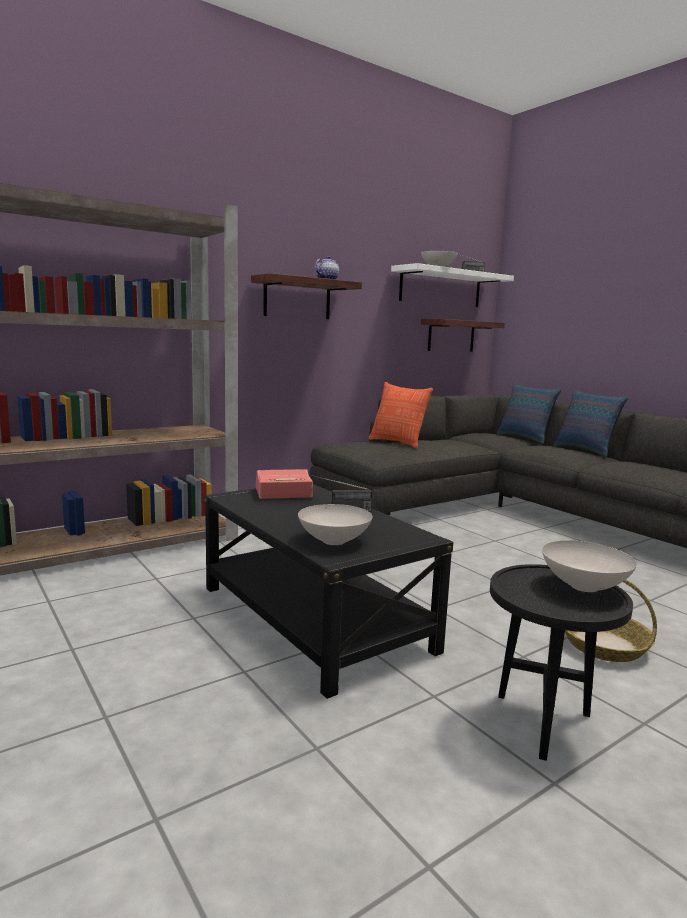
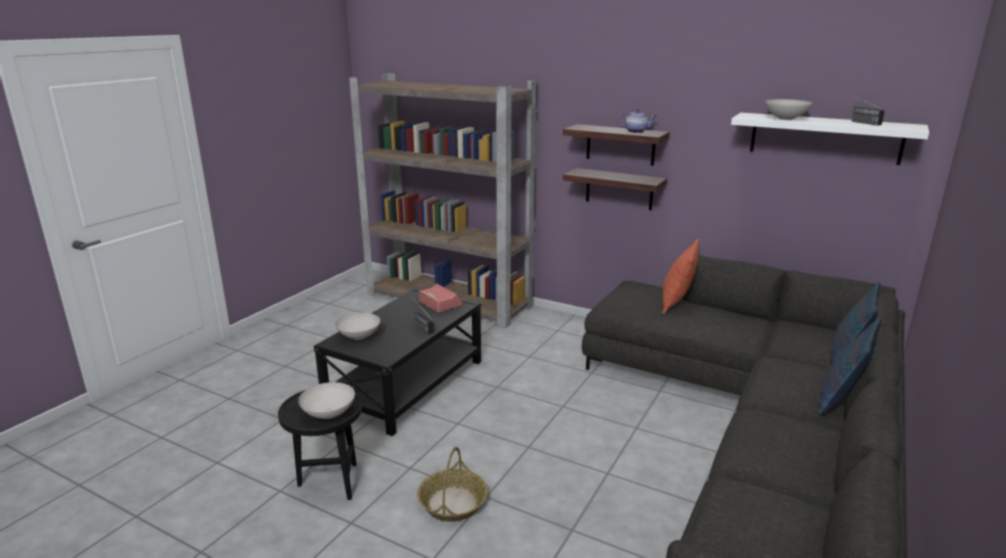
camera: 65 degrees right, 10 degrees up
(451, 336) = (840, 198): shelf -> shelf (619, 189)

